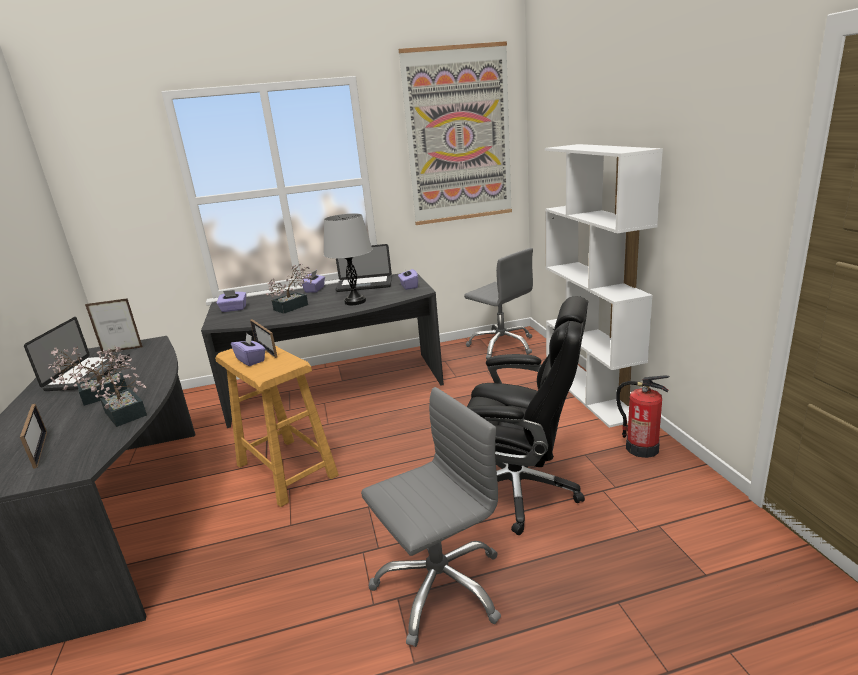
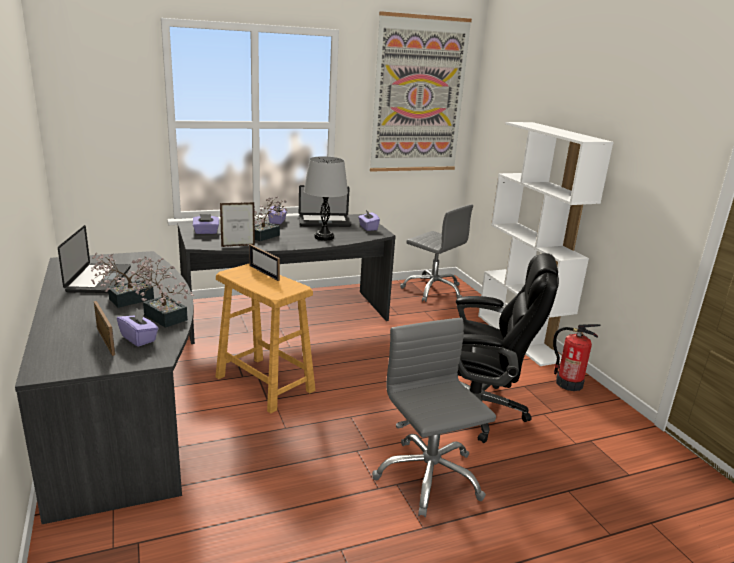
camera: 10 degrees left, 0 degrees up
(122, 350) = (117, 261): picture frame -> picture frame (238, 246)
(251, 360) = (255, 281): purple tissue box -> purple tissue box (139, 338)
(439, 586) = (428, 477): grey office chair -> grey office chair turned 75 degrees counterclockwise

